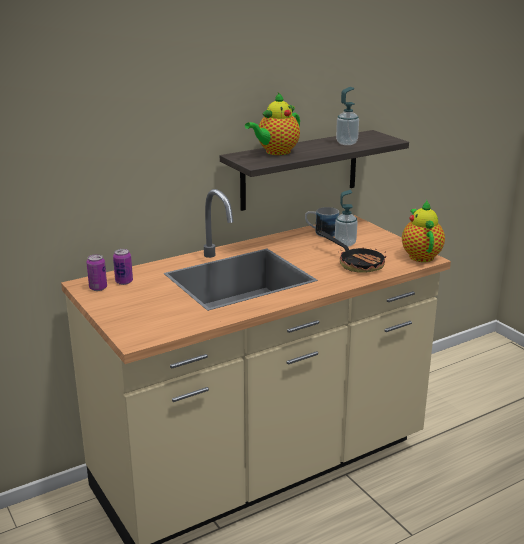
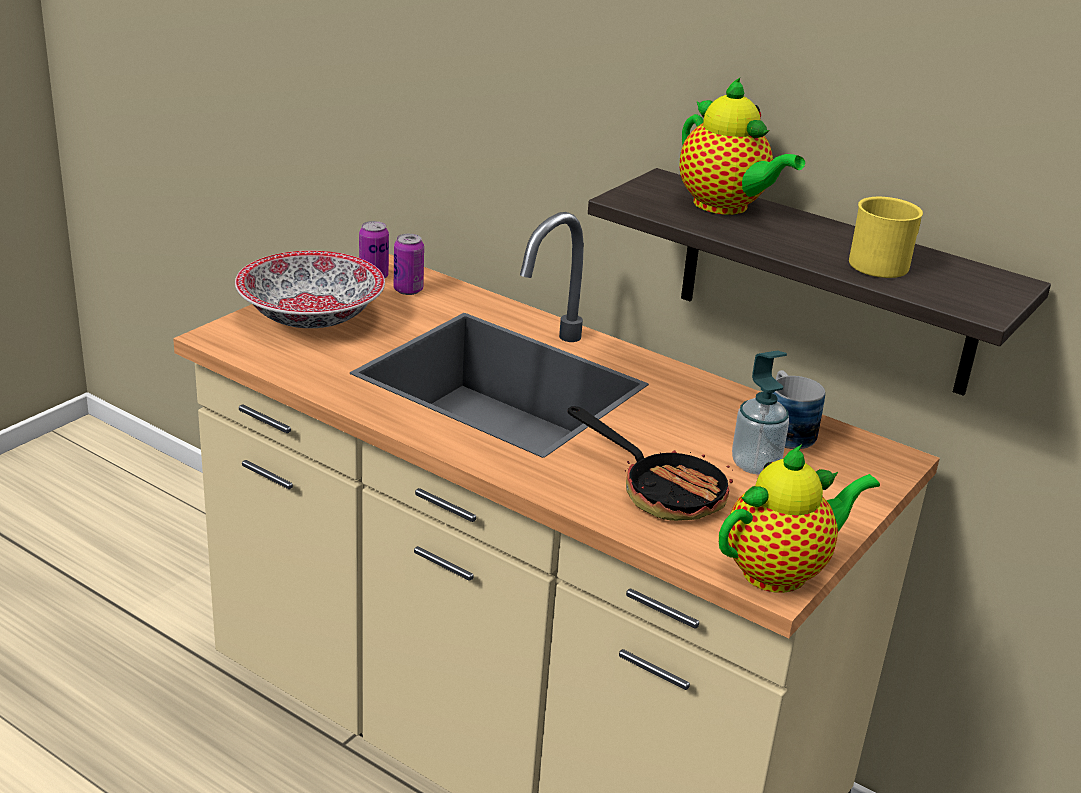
camera: 65 degrees right, 5 degrees up
(131, 311) = (310, 315): none -> bowl
(276, 152) = (725, 207): teapot -> teapot turned 150 degrees counterclockwise
(346, 143) = (885, 263): soap dispenser -> yellow mug
(356, 263) = (661, 490): frying pan -> frying pan turned 75 degrees counterclockwise

